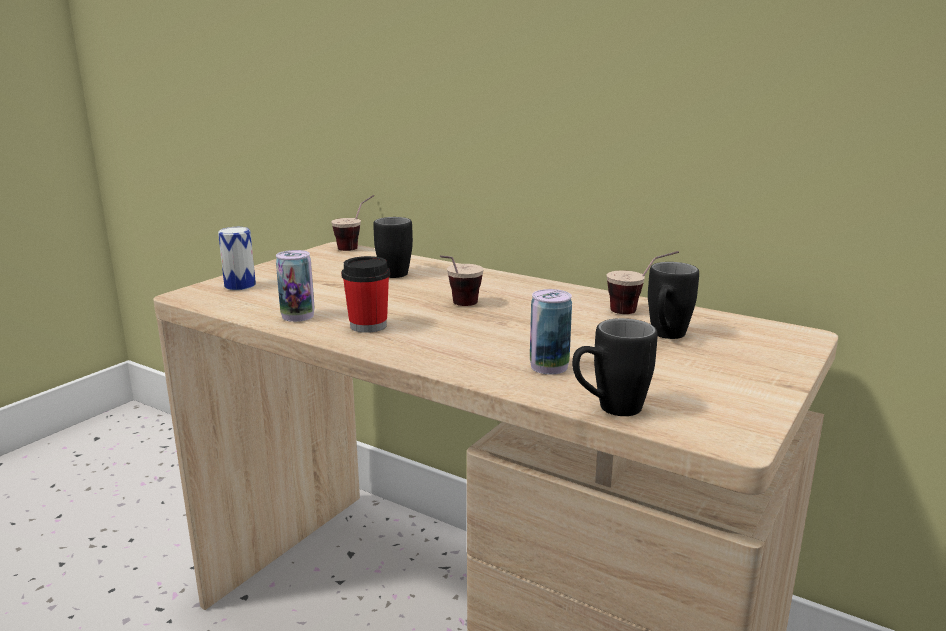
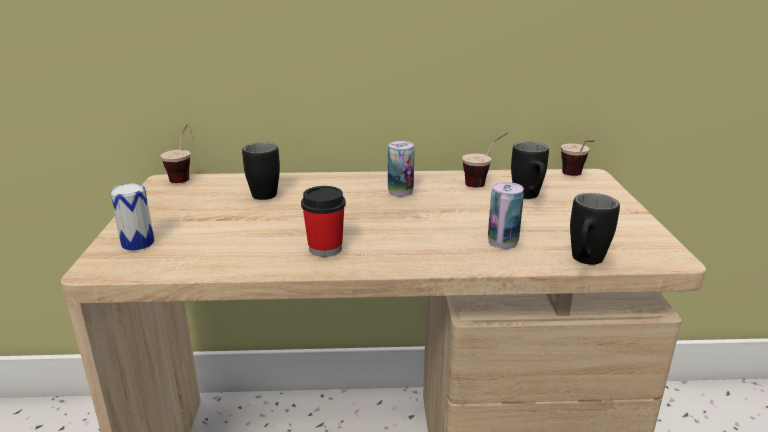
camera: 35 degrees left, 5 degrees up
(298, 316) = (250, 257): can -> can (400, 192)
(458, 307) = (365, 212): cup -> cup (576, 177)

